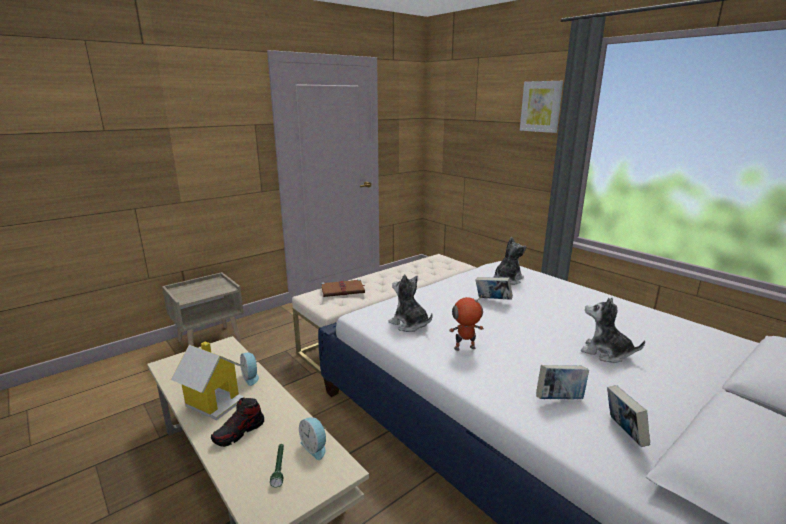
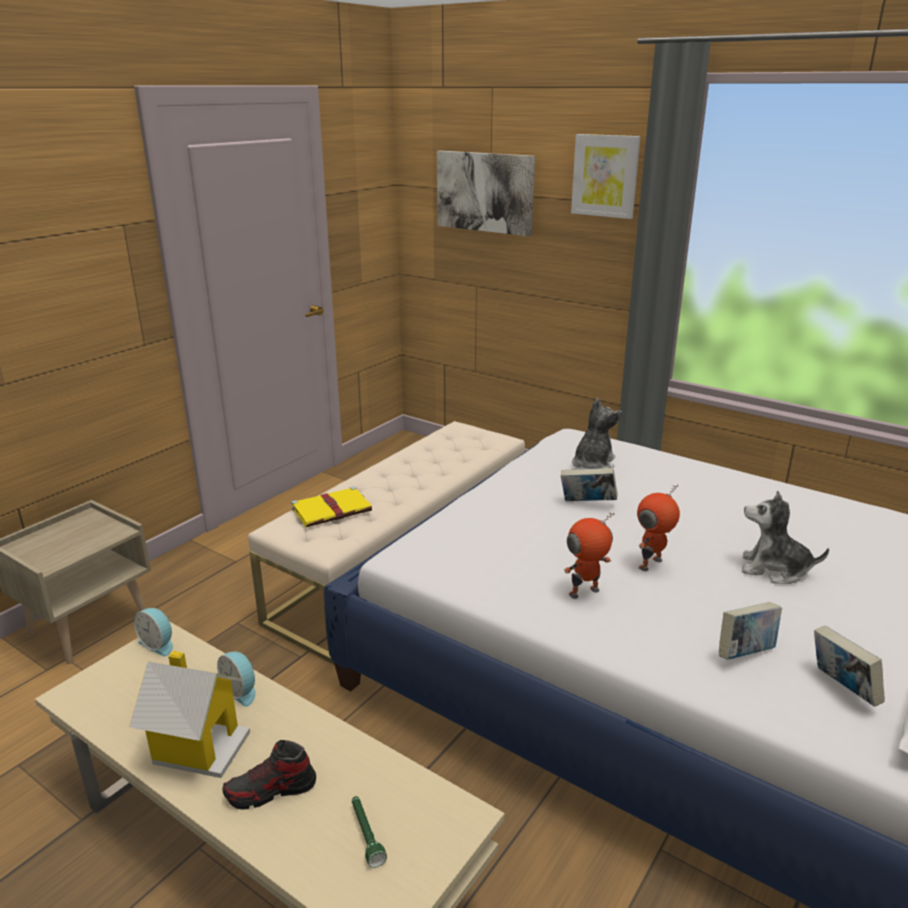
camera: 15 degrees left, 5 degrees up
(239, 432) = (271, 790): shoe -> shoe turned 45 degrees clockwise
(315, 447) = (405, 790): alarm clock -> alarm clock (158, 644)
(343, 290) = (333, 510): brown book -> yellow book
(409, 324) = (484, 563): plush toy -> none
(471, 119) = (485, 192): none -> picture
(518, 339) = (652, 565): none -> toy robot

